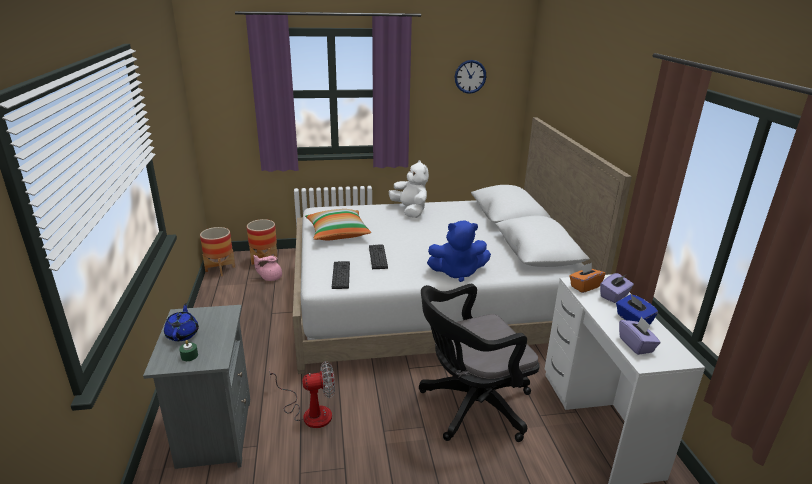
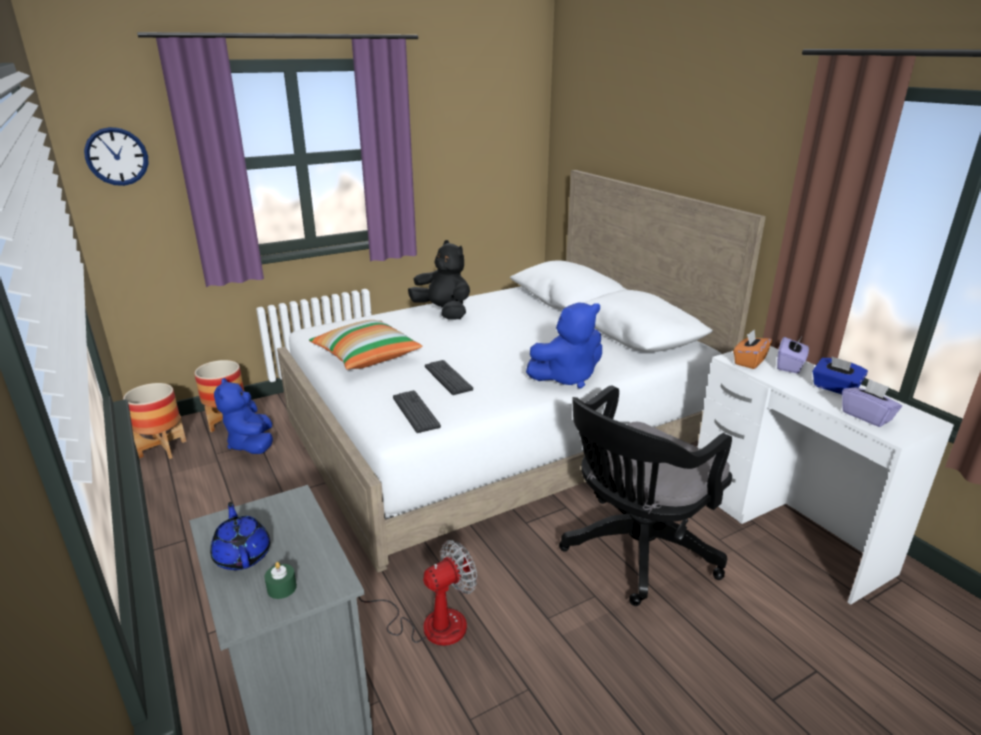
camera: 20 degrees left, 0 degrees up
(270, 277) = (252, 444): pink teapot -> blue plush toy
(410, 211) = (443, 312): white plush toy -> black plush toy
(470, 76) = (481, 123): wall clock -> wall clock (117, 156)

